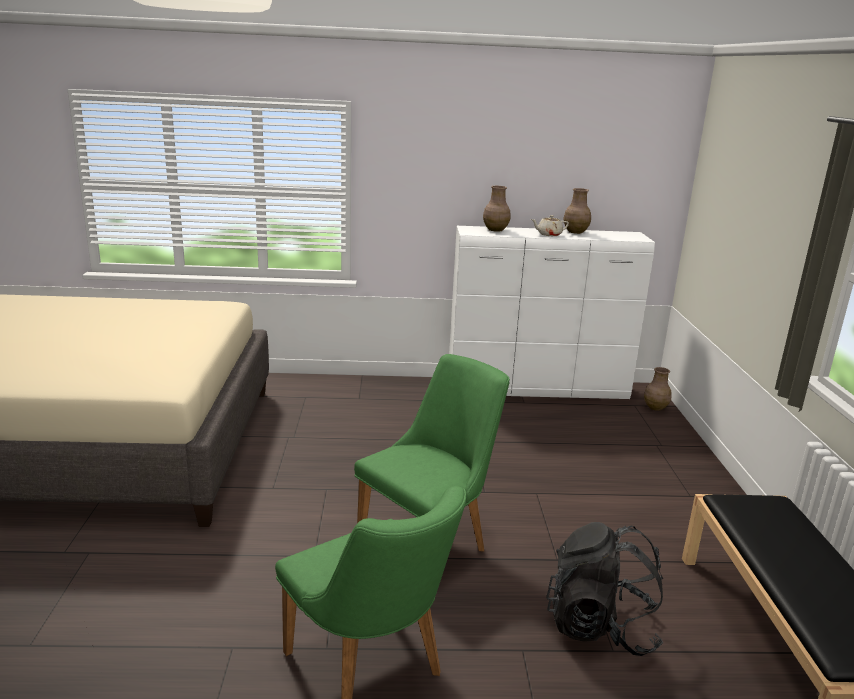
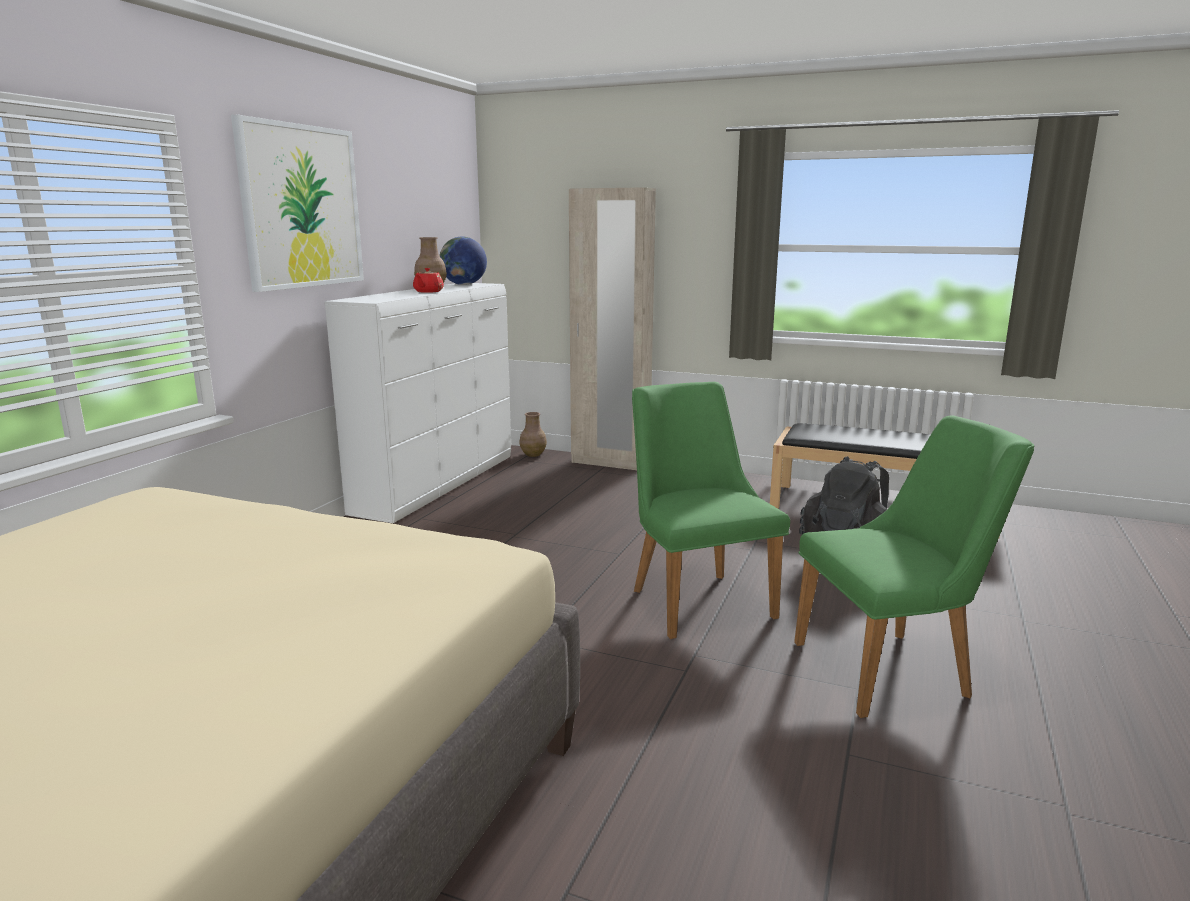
camera: 65 degrees left, 5 degrees down
(449, 158) = (301, 207): none -> picture
(495, 229) = (375, 297): brown vase -> none
(548, 234) = (428, 292): beige teapot -> red teapot
(619, 235) = (464, 284): none -> globe
(687, 446) = (610, 463): none -> beige wardrobe

